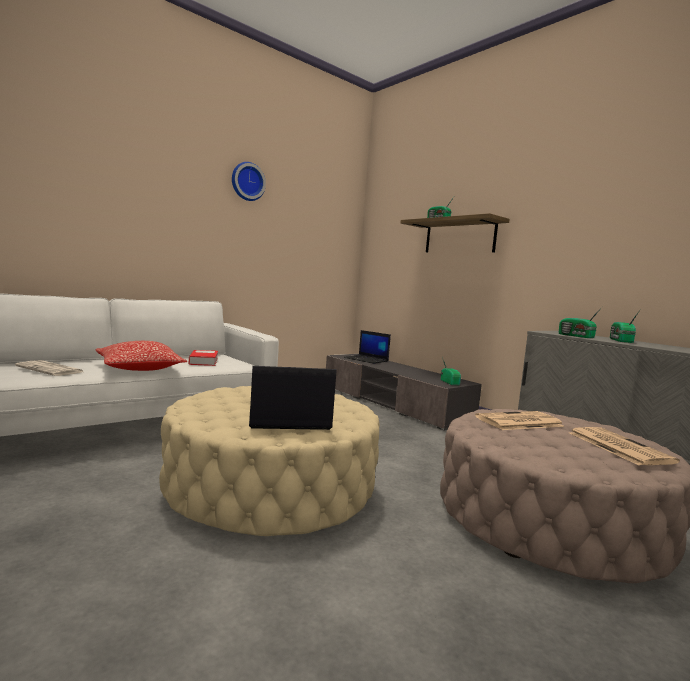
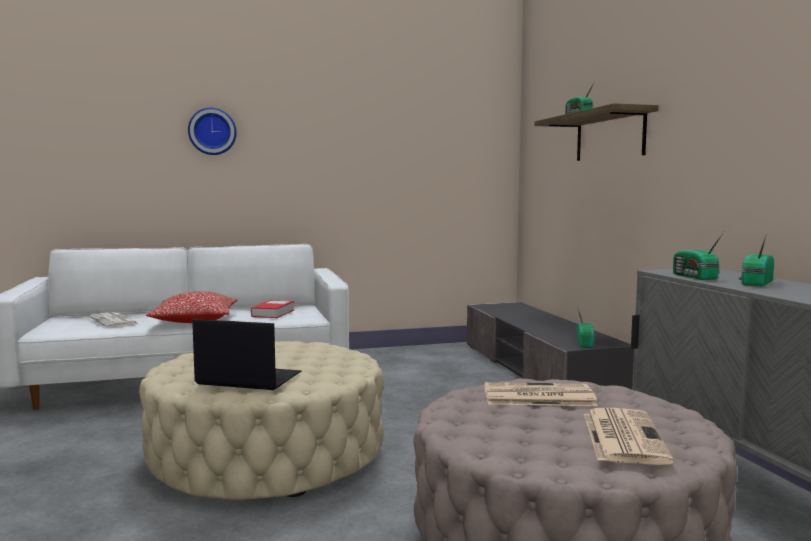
camera: 25 degrees right, 0 degrees up
(247, 181) = (348, 99): wall clock -> wall clock (212, 131)
(367, 359) = (514, 310): laptop -> none

